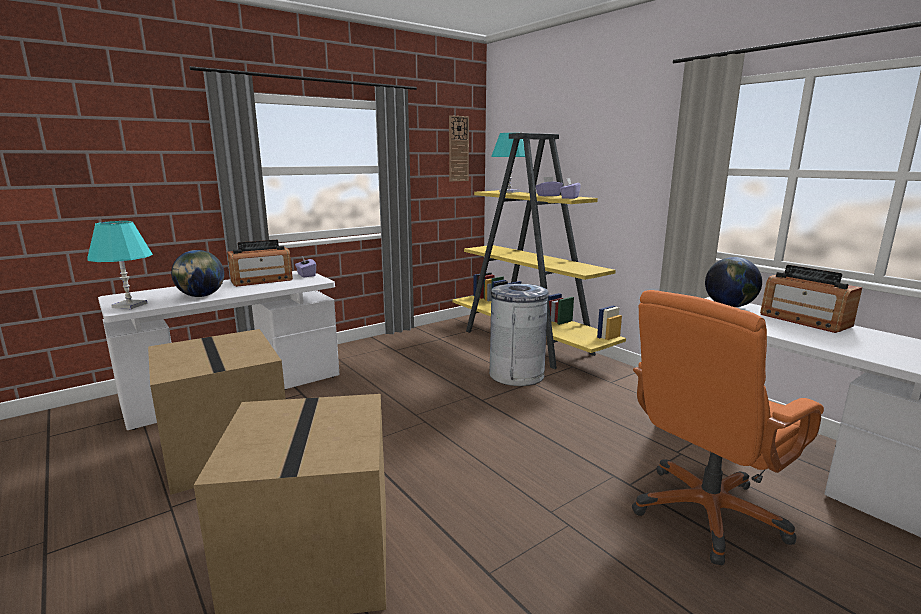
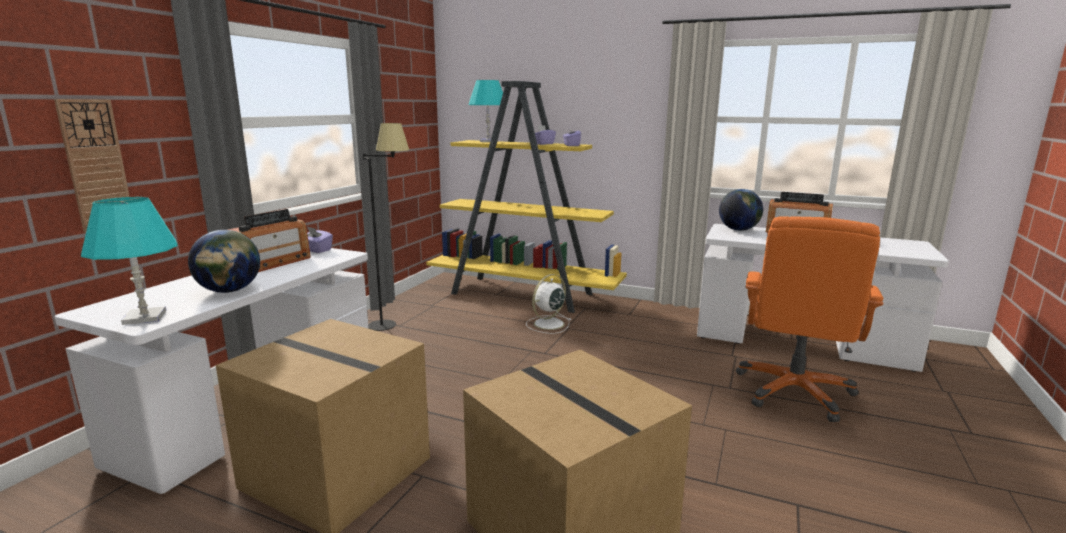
camera: 30 degrees left, 0 degrees up
(394, 346) = (393, 321): none -> black floor lamp
(458, 149) = (416, 95): wall clock -> wall clock (95, 165)
(516, 375) = (548, 324): grey trash can -> white fan

